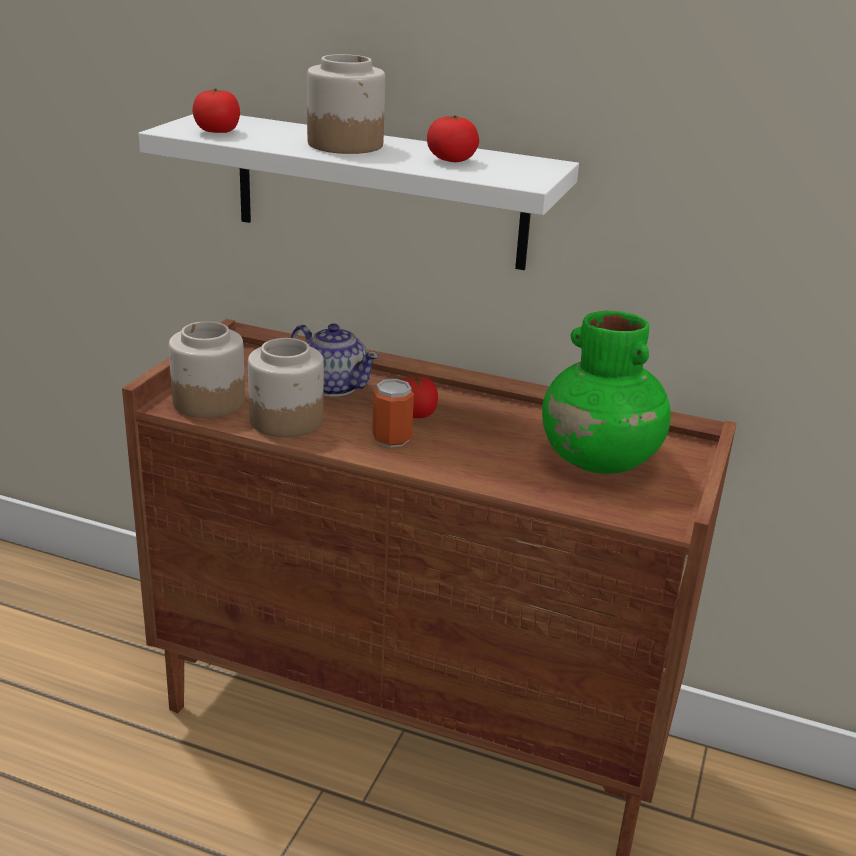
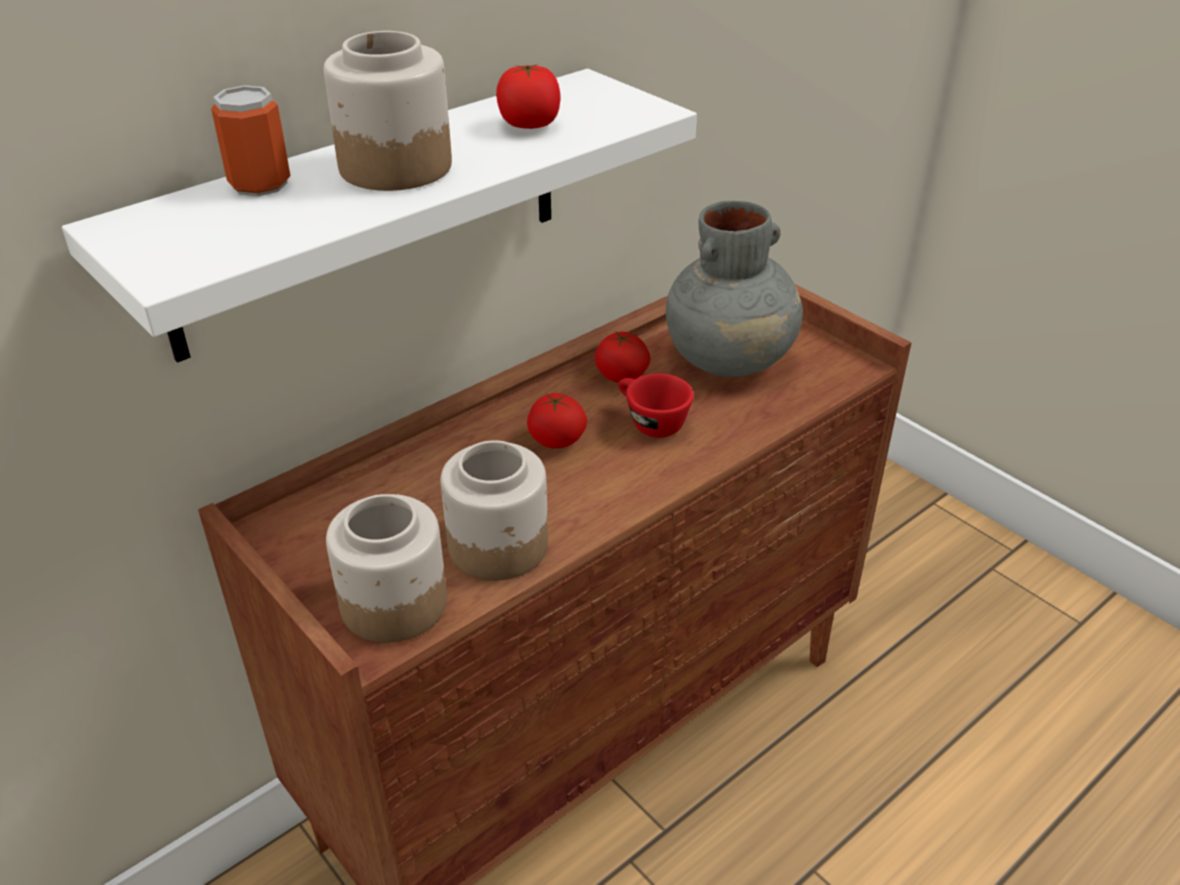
camera: 60 degrees left, 10 degrees up
(217, 132) = (226, 240): tomato -> tomato (621, 376)
(333, 386) = (436, 479): teapot -> none
(391, 439) = (601, 476): can -> can (260, 184)
(474, 444) = (650, 422): none -> red cup
(599, 460) = (730, 359): green vase -> grey vase

